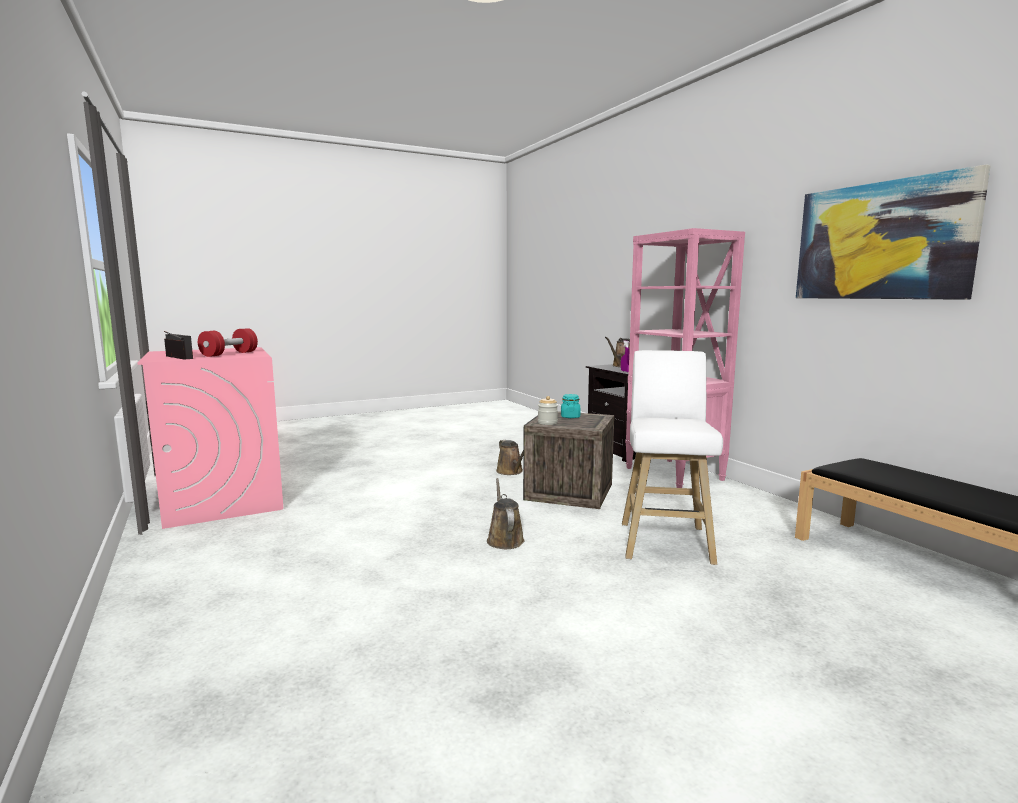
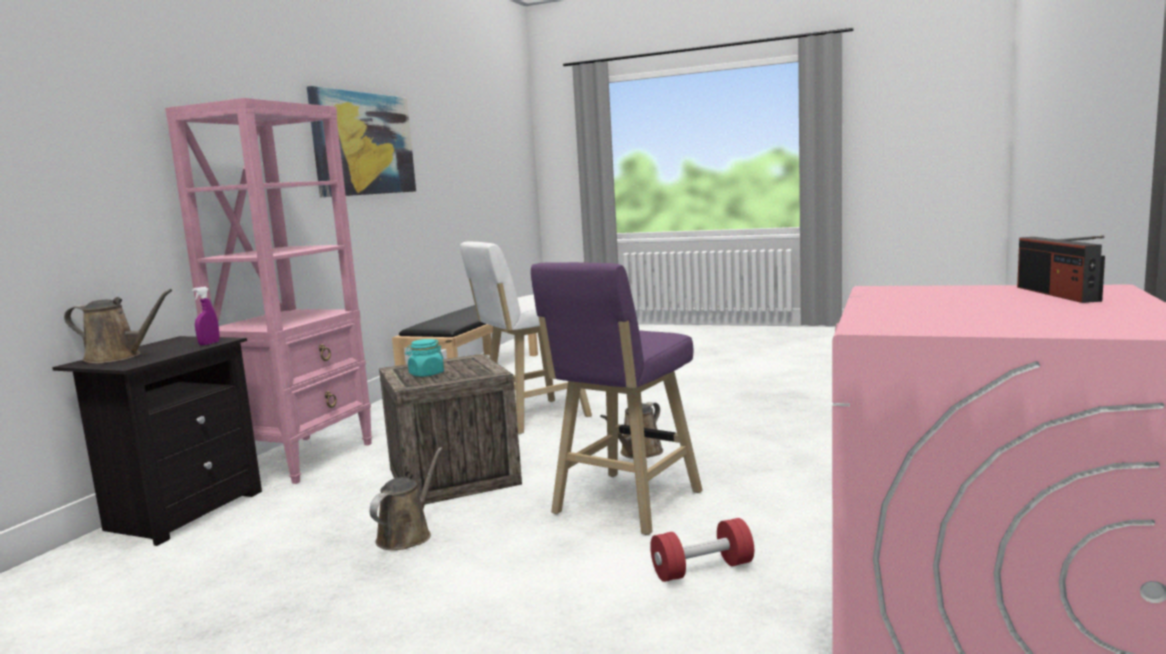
camera: 130 degrees left, 0 degrees up
(229, 354) = (938, 298): red dumbbell -> red dumbbell (702, 569)
(443, 508) = (623, 505): none -> purple stool
(547, 423) = (481, 371): jar -> none

